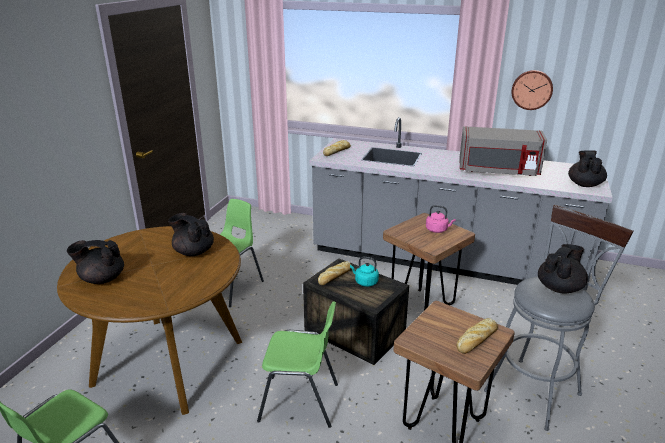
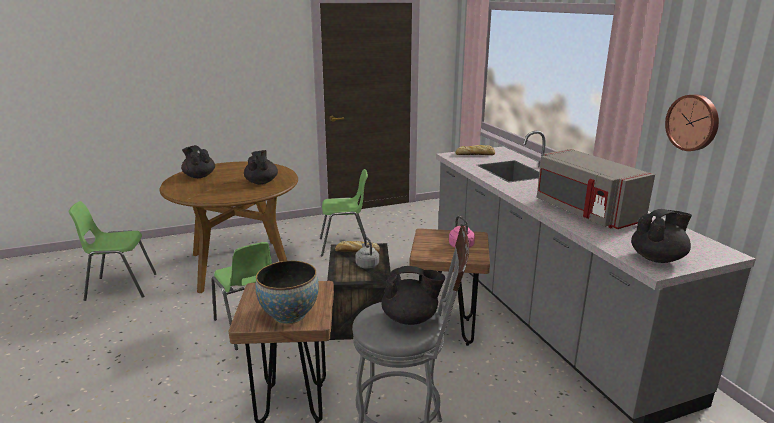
camera: 50 degrees right, 5 degrees down
(365, 282) = (367, 264): turquoise kettle -> grey kettle
(476, 340) = (289, 315): bread -> bowl

